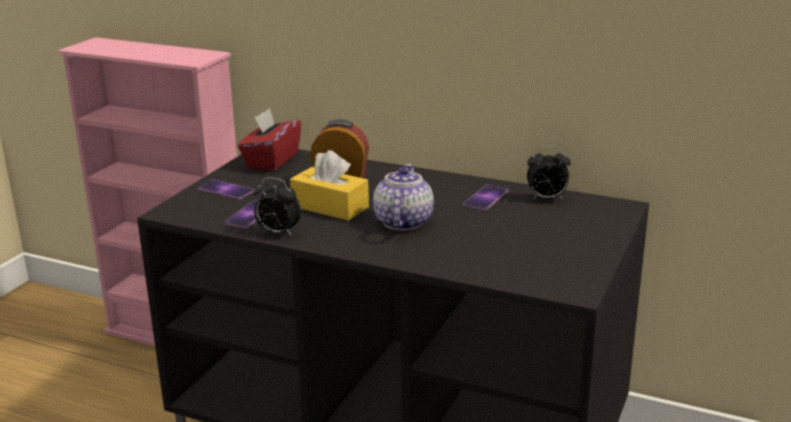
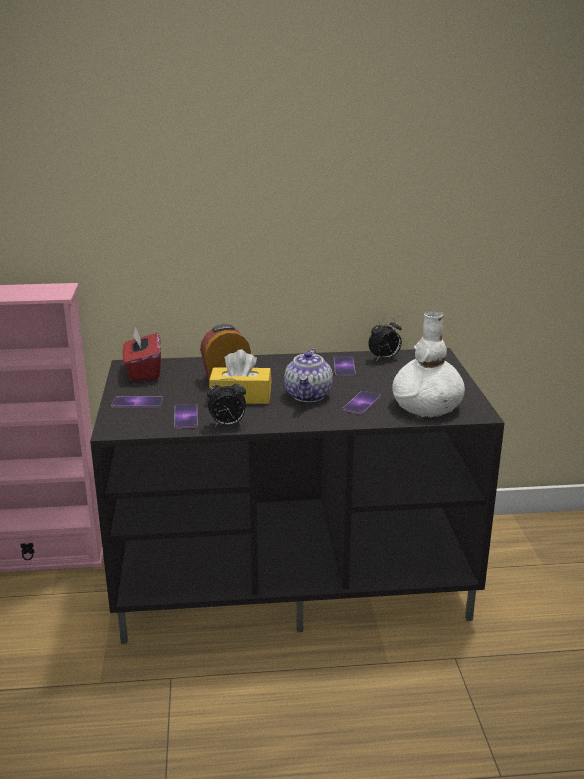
camera: 30 degrees left, 0 degrees up
(402, 222) = (309, 396): teapot -> teapot turned 150 degrees counterclockwise
(450, 243) = (361, 403): none -> phone
(523, 265) = (427, 406): none -> white vase

